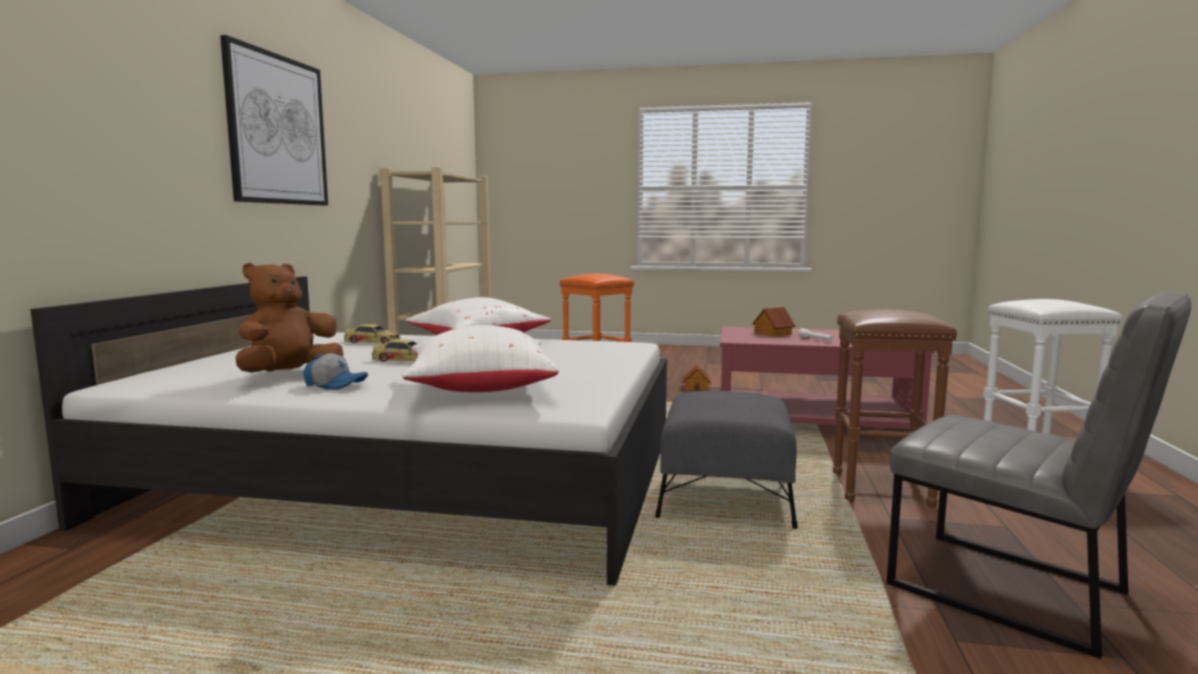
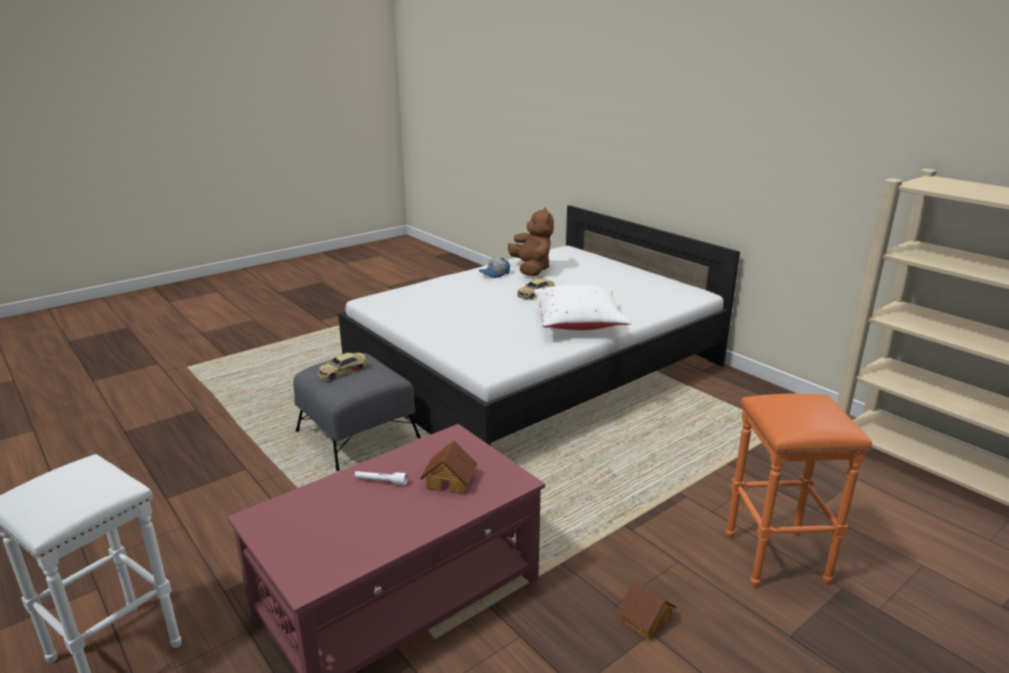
camera: 130 degrees right, 15 degrees up
(277, 130) = (747, 122): picture -> none
(373, 341) = (628, 300): toy car -> toy car (343, 370)
(479, 389) = (436, 293): white pillow -> none
(883, 488) = (263, 499): brown stool -> none
(1013, 591) = (168, 445): grey chair -> none

